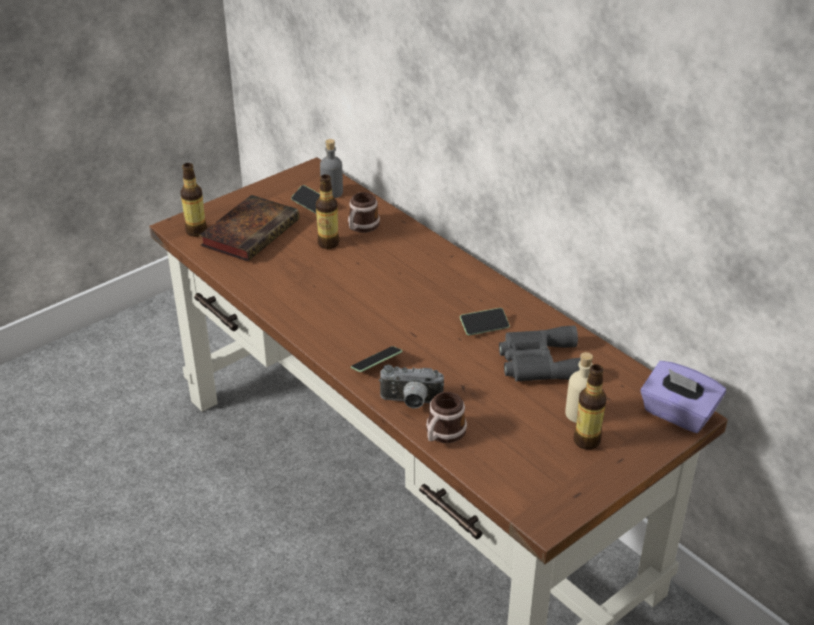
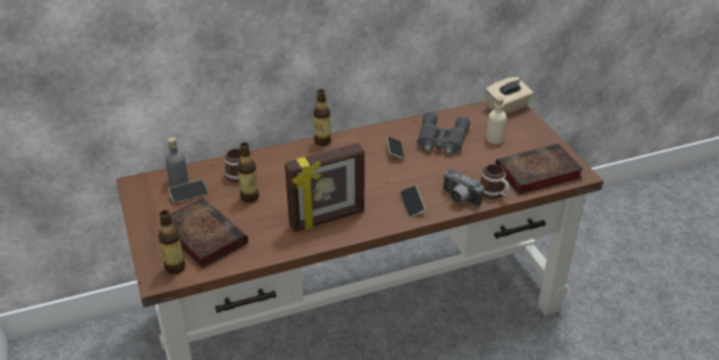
camera: 70 degrees left, 0 degrees up
(317, 305) = (327, 219): none -> picture frame
(410, 402) = (458, 199): camera -> camera turned 105 degrees clockwise
(516, 471) = (536, 173): none -> book
(586, 441) = (519, 142): bottle -> bottle (322, 141)
(677, 414) = (507, 107): purple tissue box -> beige tissue box

